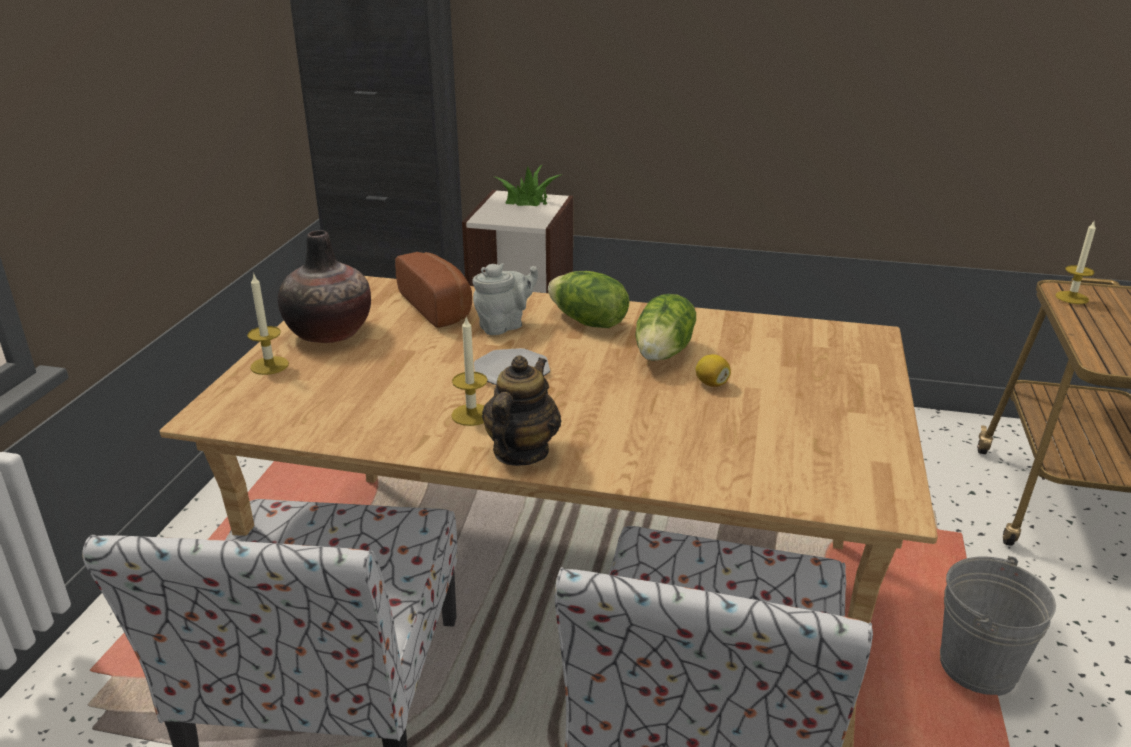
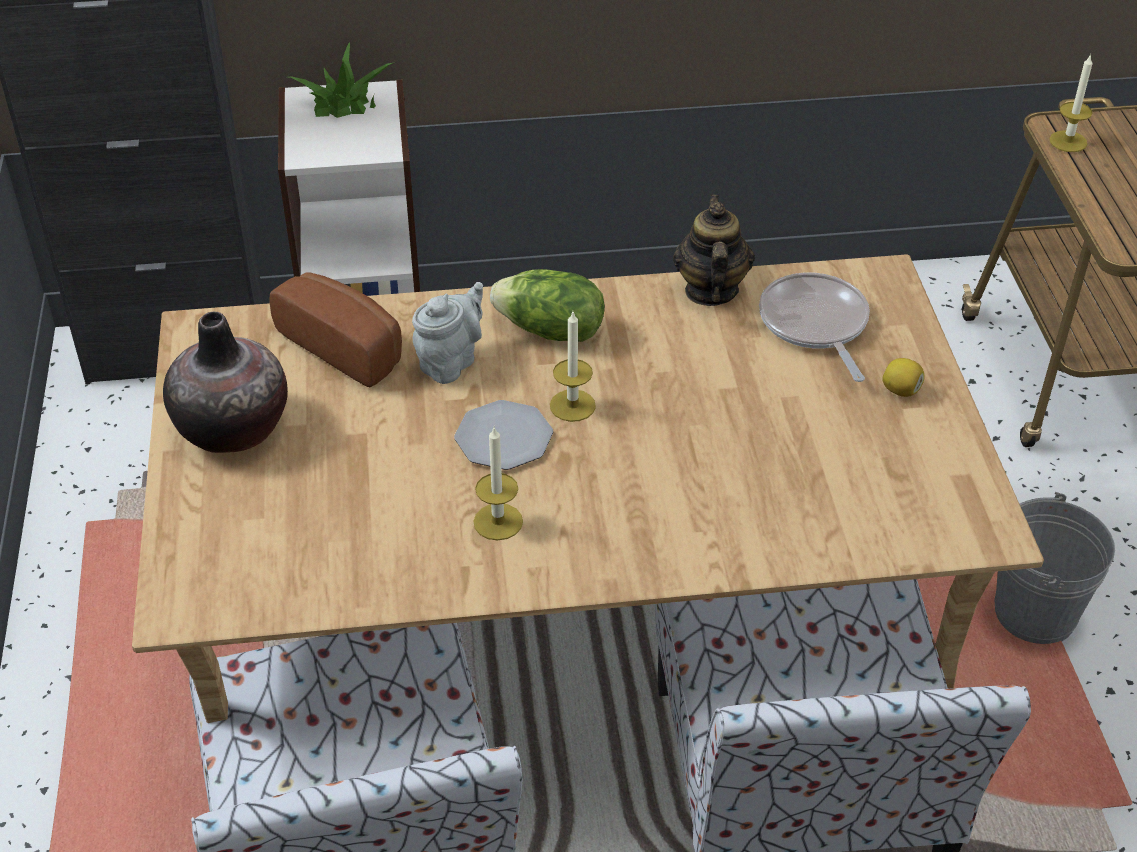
camera: 20 degrees left, 15 degrees up
(269, 365) = (195, 506): candle -> candle (572, 405)
(521, 452) = (586, 563): teapot -> teapot (710, 290)
(664, 353) = (667, 364): lettuce -> none
(711, 383) = (742, 402): lemon -> lemon (901, 390)
(798, 352) = (815, 325): none -> frying pan

